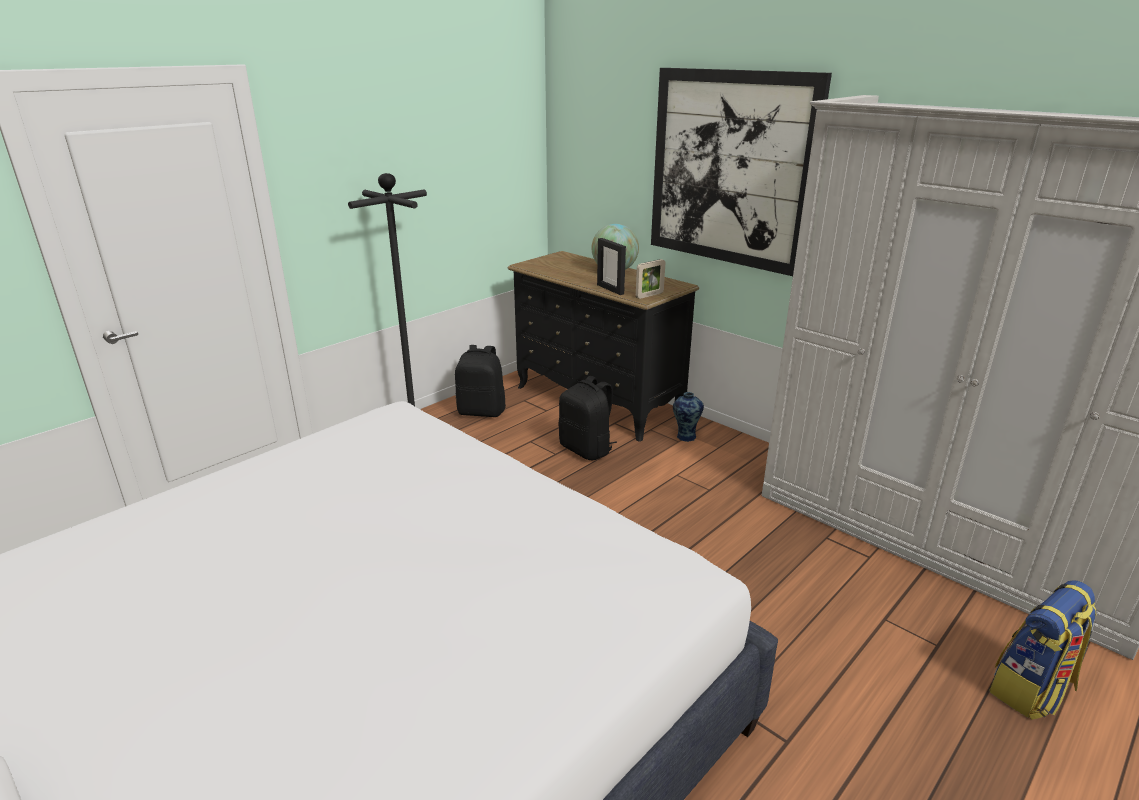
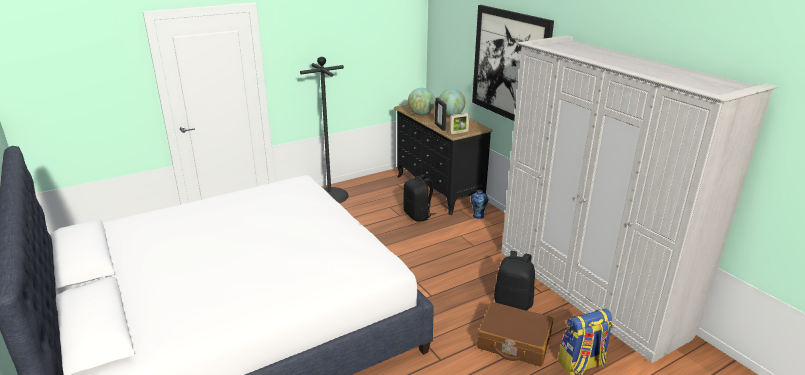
camera: 15 degrees right, 0 degrees up
(482, 411) = (371, 187): black backpack -> black backpack (513, 302)
(563, 273) = (421, 114): none -> globe
(891, 669) = (514, 342): none -> brown suitcase

